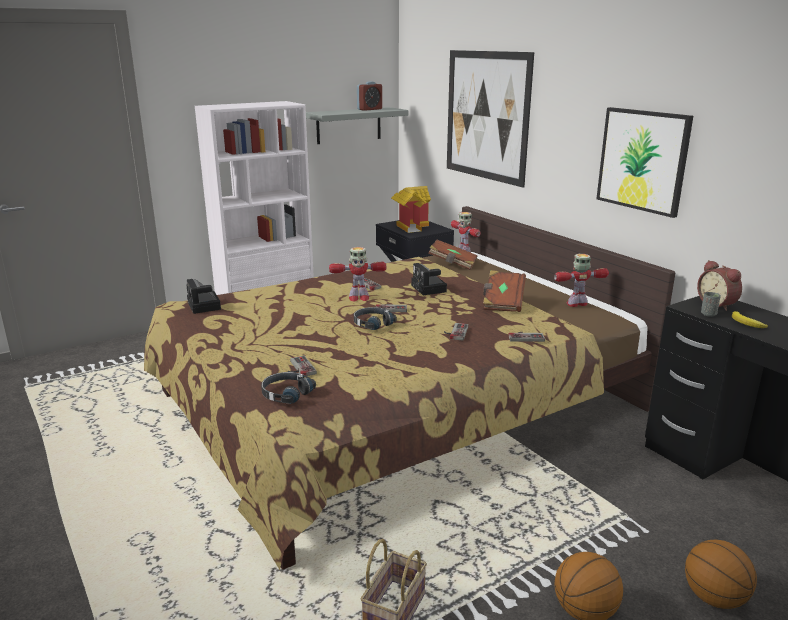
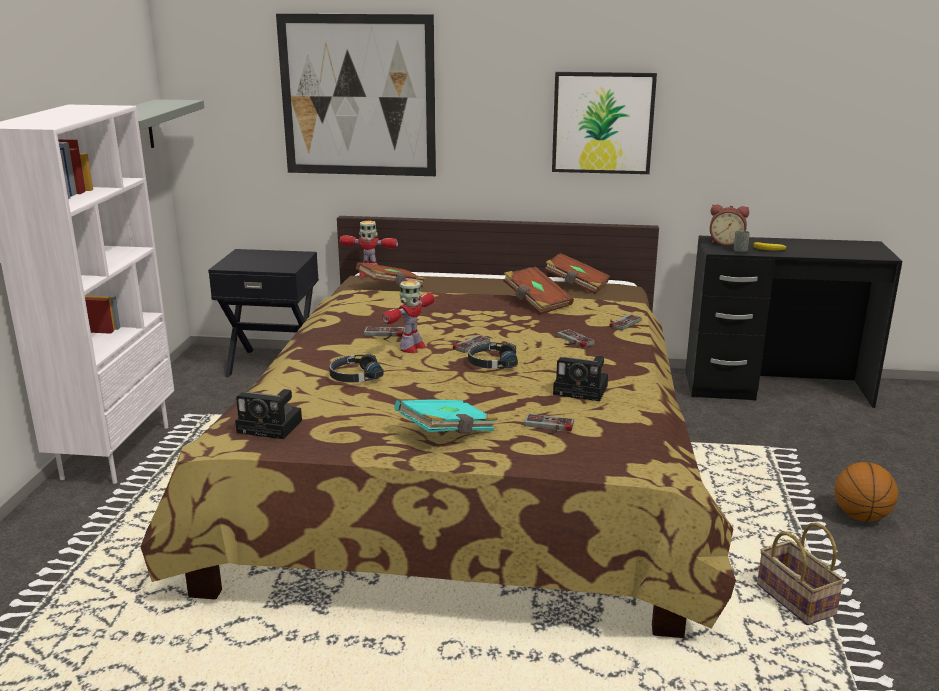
camera: 50 degrees left, 0 degrees up
(251, 345) = (447, 433): none -> turquoise book
(286, 393) = (598, 450): black headphones -> black headphones (355, 376)
(369, 109) = (153, 105): alarm clock -> none
(411, 226) = (261, 261): toy house -> none
(429, 289) = (449, 315): camera -> camera (583, 390)
(577, 304) = (576, 285): toy robot -> brown book
(714, 598) = (884, 465): basketball -> none

